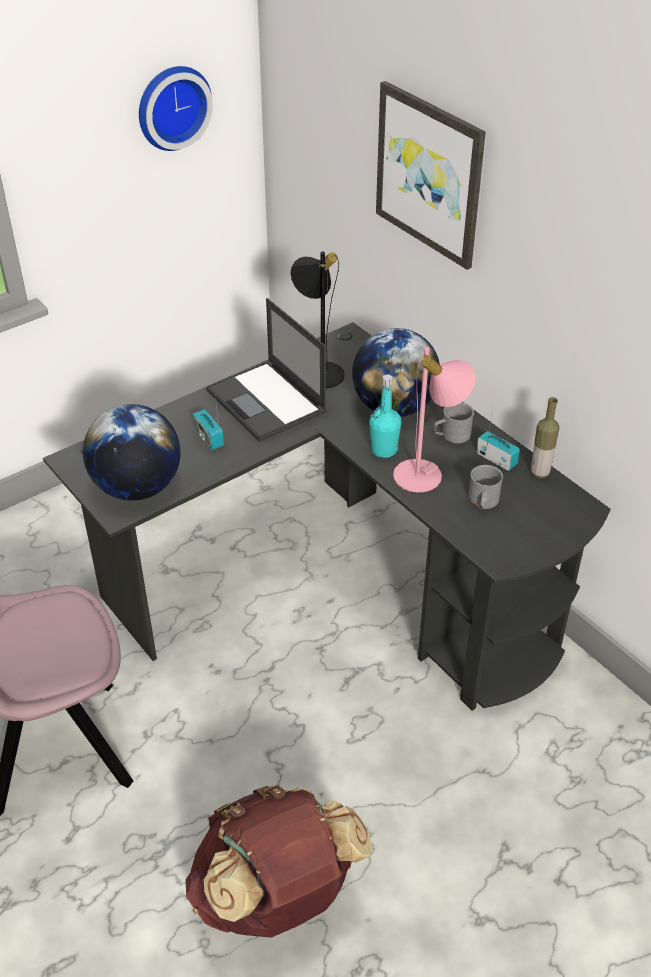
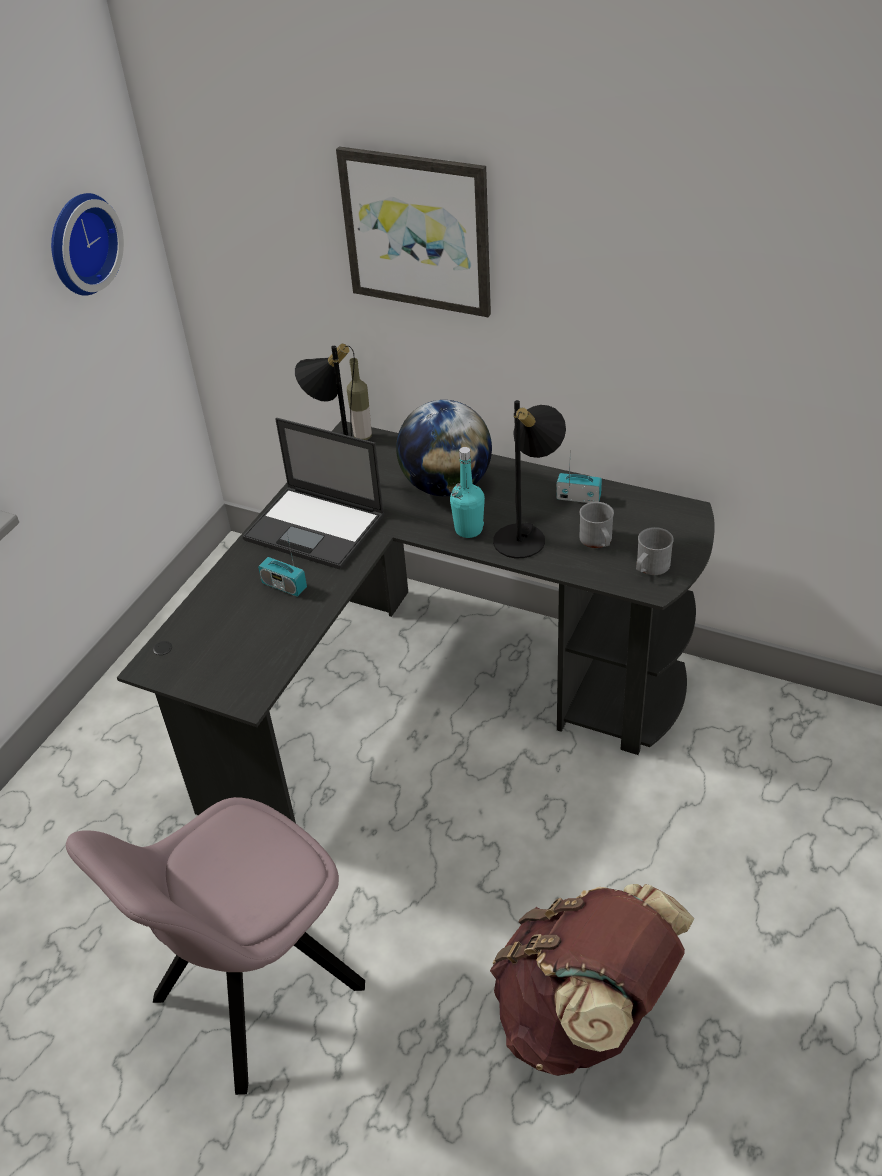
camera: 25 degrees left, 0 degrees up
(137, 488) = (248, 665): globe -> none
(427, 474) = (527, 536): pink table lamp -> black table lamp
(451, 435) = (521, 492): grey mug -> grey mug (650, 567)
(540, 472) = (626, 495): bottle -> bottle (363, 436)

